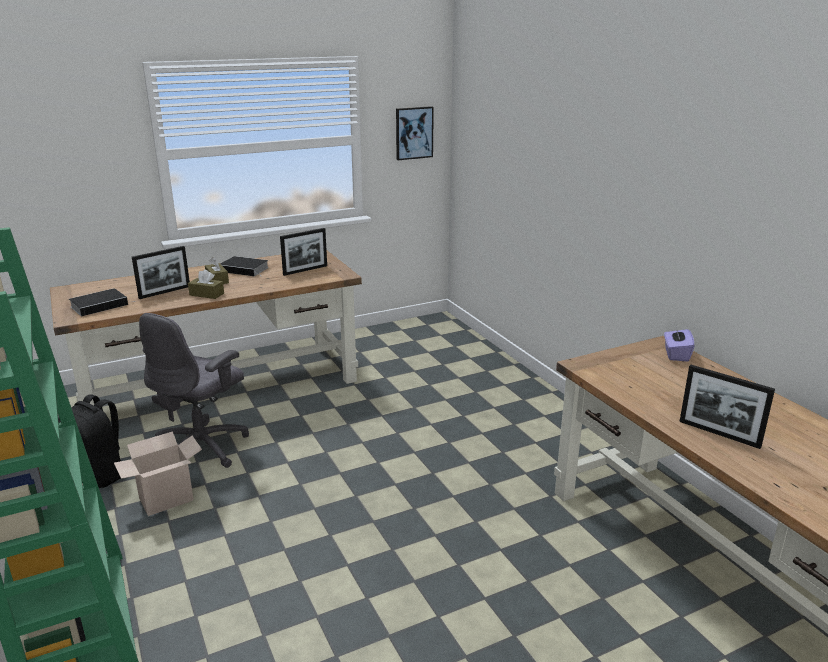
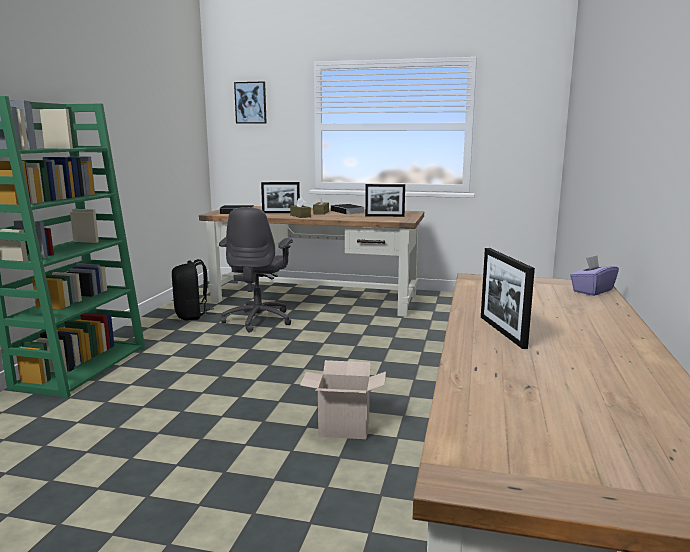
camera: 40 degrees right, 10 degrees down
(165, 501) = (201, 335): cardboard box -> cardboard box (342, 430)
(202, 448) = (259, 320): grey office chair -> grey office chair turned 60 degrees counterclockwise
(414, 133) = (525, 124): picture -> picture (251, 102)

